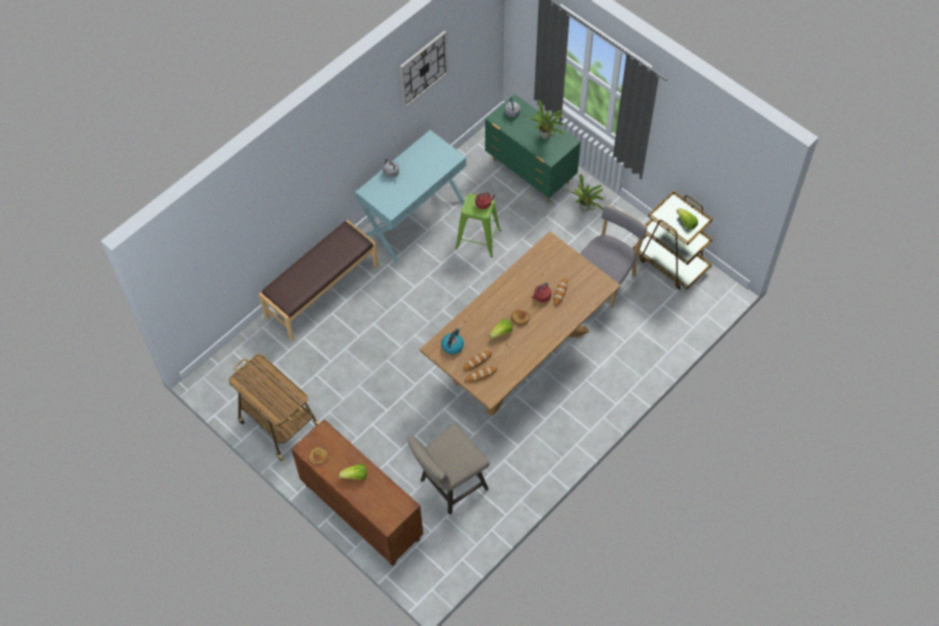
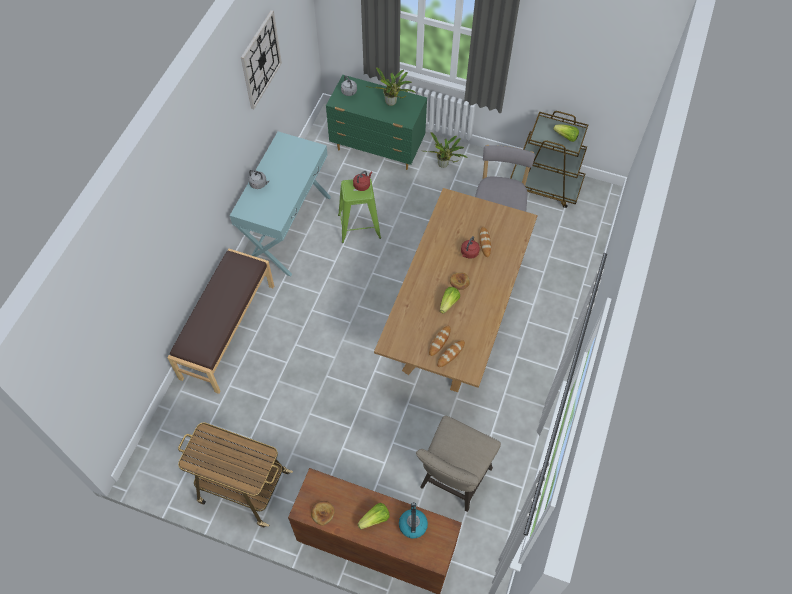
camera: 25 degrees left, 0 degrees up
(452, 345) = (406, 334): kettle -> kettle (412, 524)

